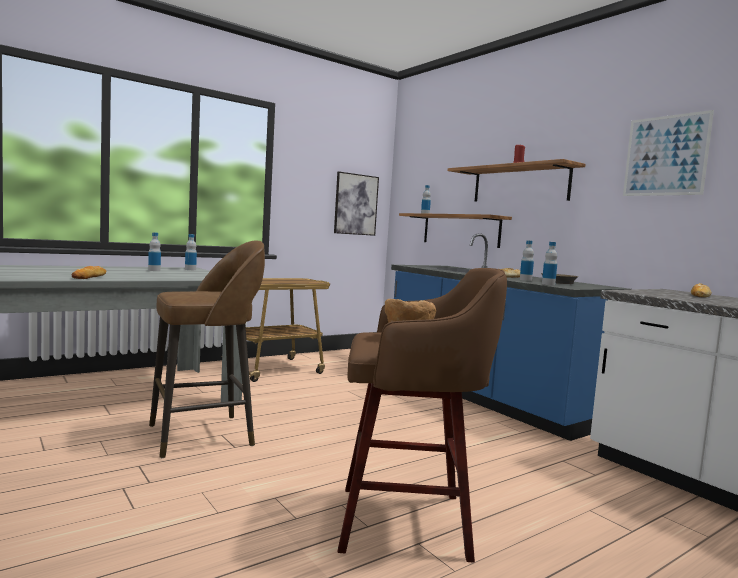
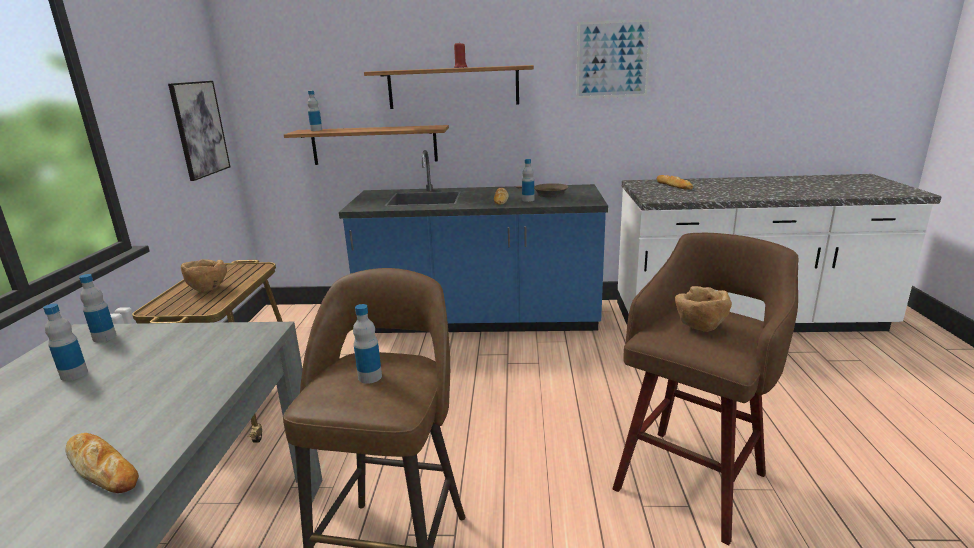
camera: 50 degrees left, 15 degrees up
(277, 281) = (208, 289): none -> brown bowl
(548, 284) = (567, 202): bottle -> bottle (370, 377)

